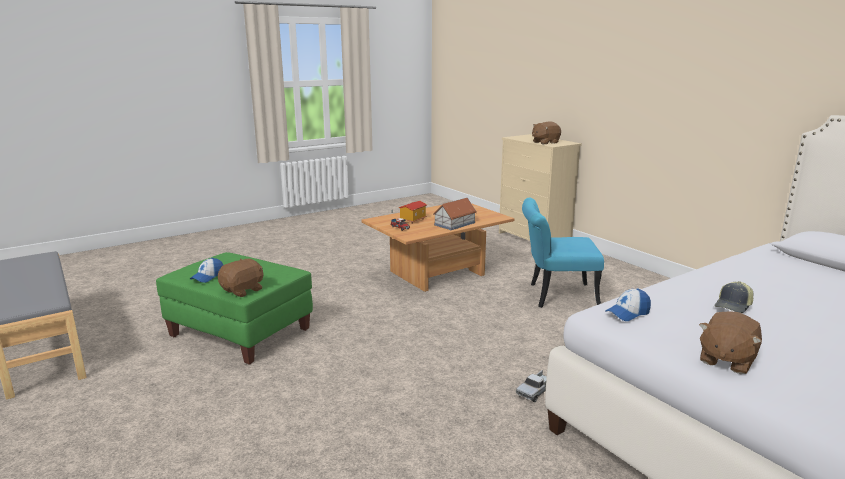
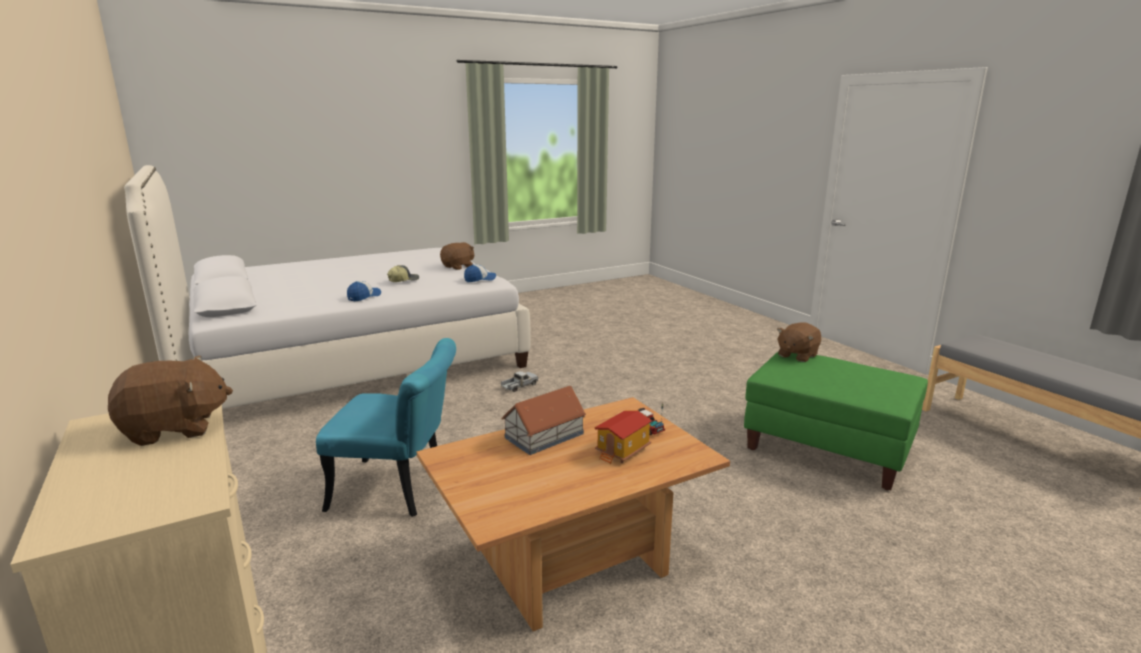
camera: 175 degrees left, 0 degrees up
(208, 277) = (857, 368): cap -> cap (364, 297)

